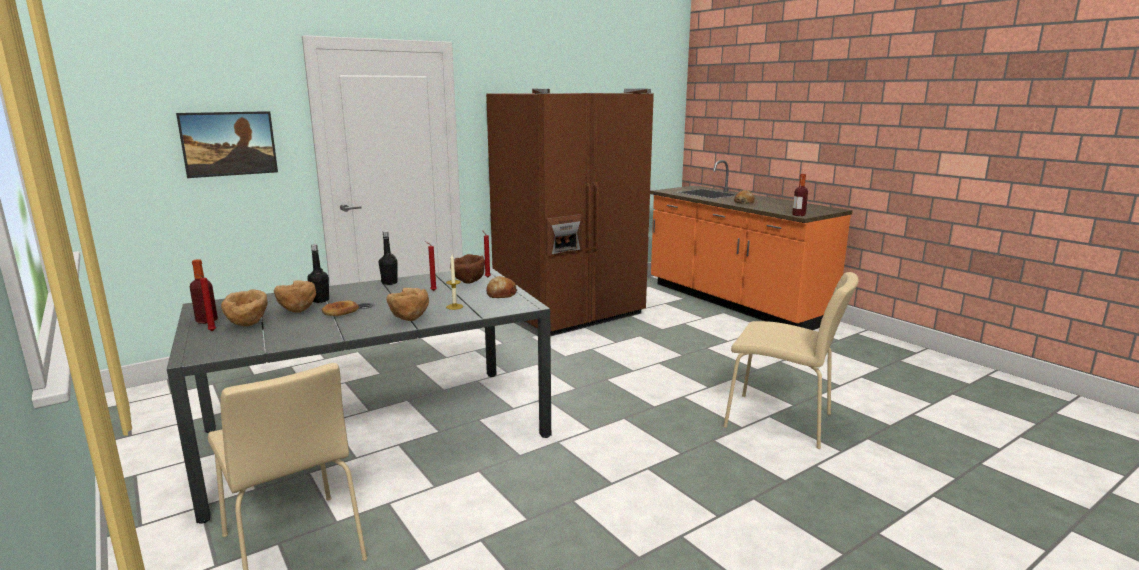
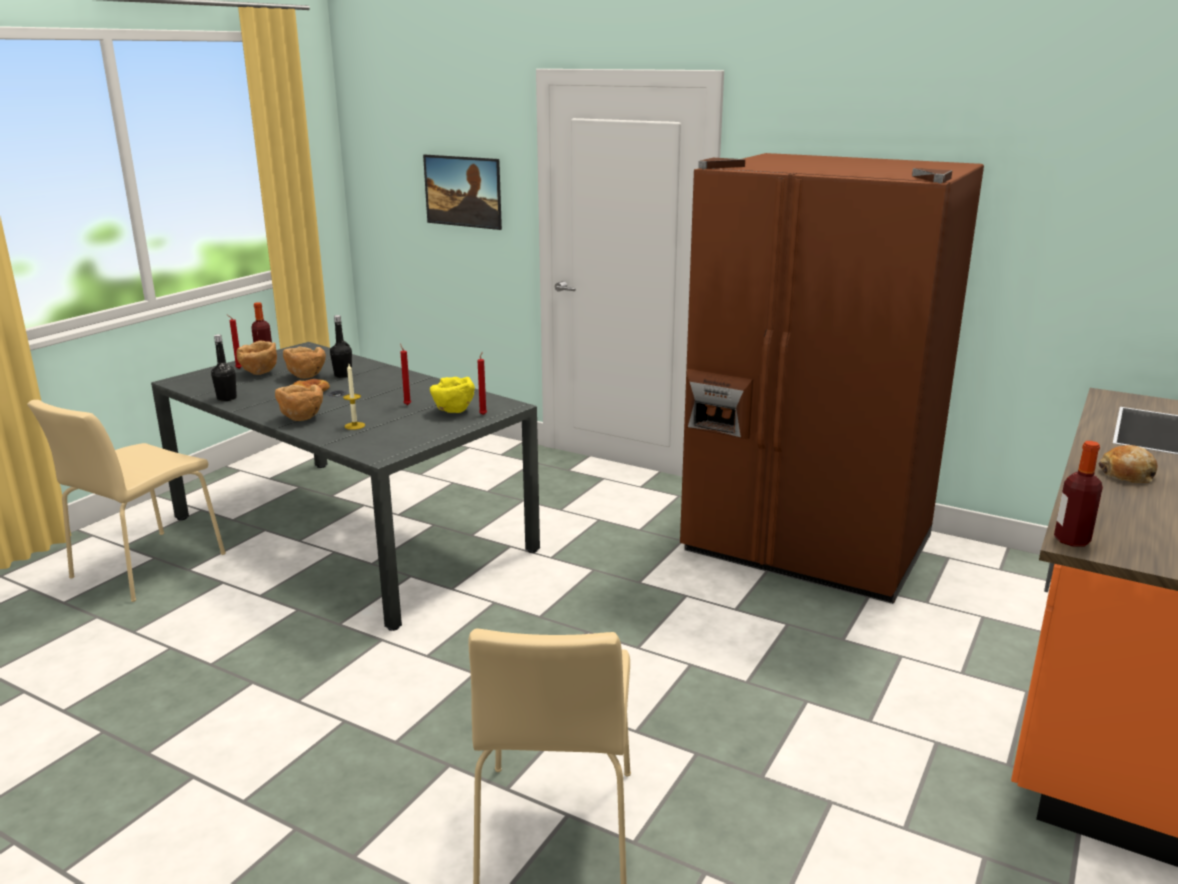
camera: 65 degrees right, 5 degrees up
(389, 283) = (423, 382): black bottle -> black bottle (227, 398)
(469, 282) = (453, 411): brown bowl -> yellow bowl
(501, 294) = (417, 435): bread -> none

